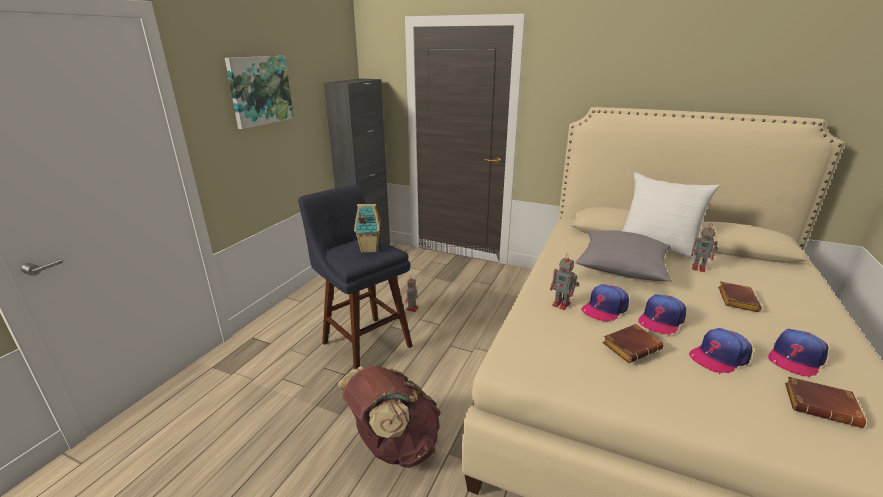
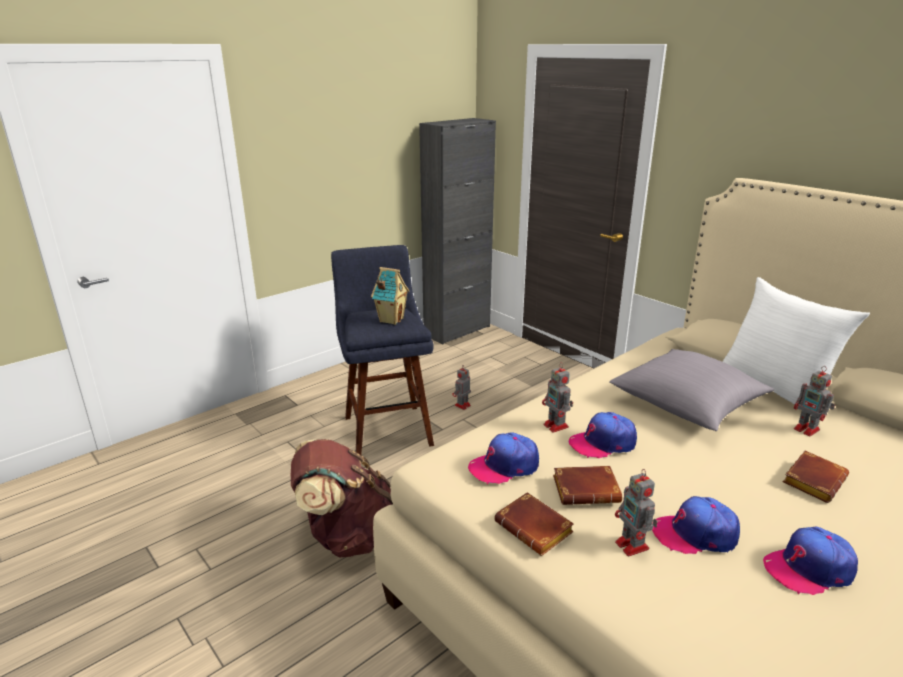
camera: 25 degrees right, 0 degrees up
(260, 90) = (332, 131): picture -> none
(661, 320) = (663, 473): cap -> cap (504, 466)
(697, 379) = (633, 546): none -> toy robot
(822, 405) = (772, 626): brown book -> brown book (536, 529)

